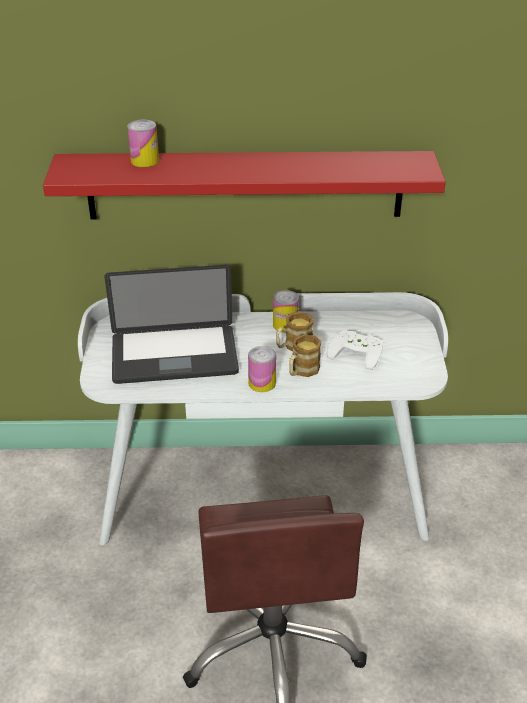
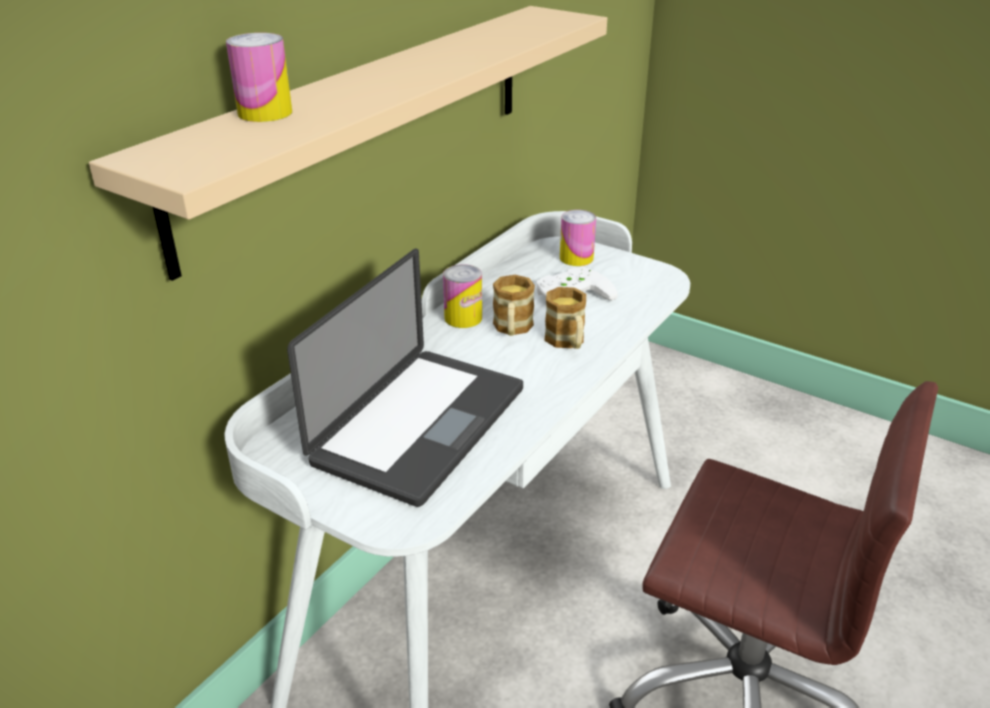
camera: 55 degrees left, 5 degrees down
(245, 185) = (367, 124): red shelf -> beige shelf
(262, 383) = (559, 378): can -> can (576, 258)

